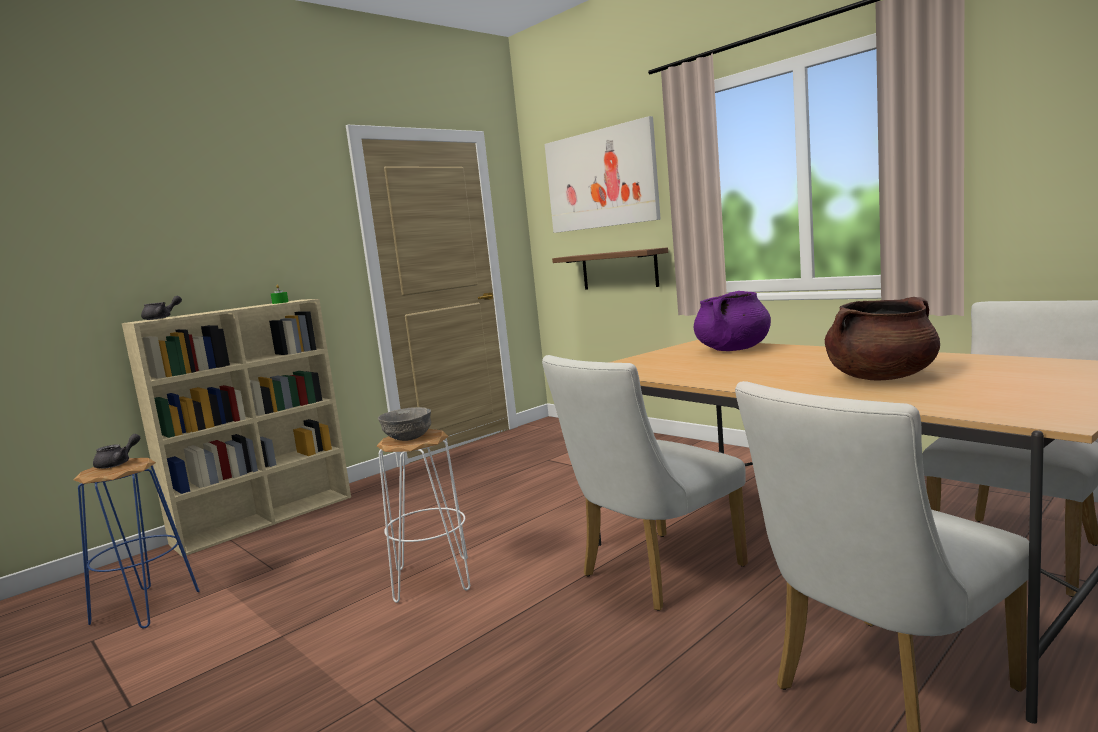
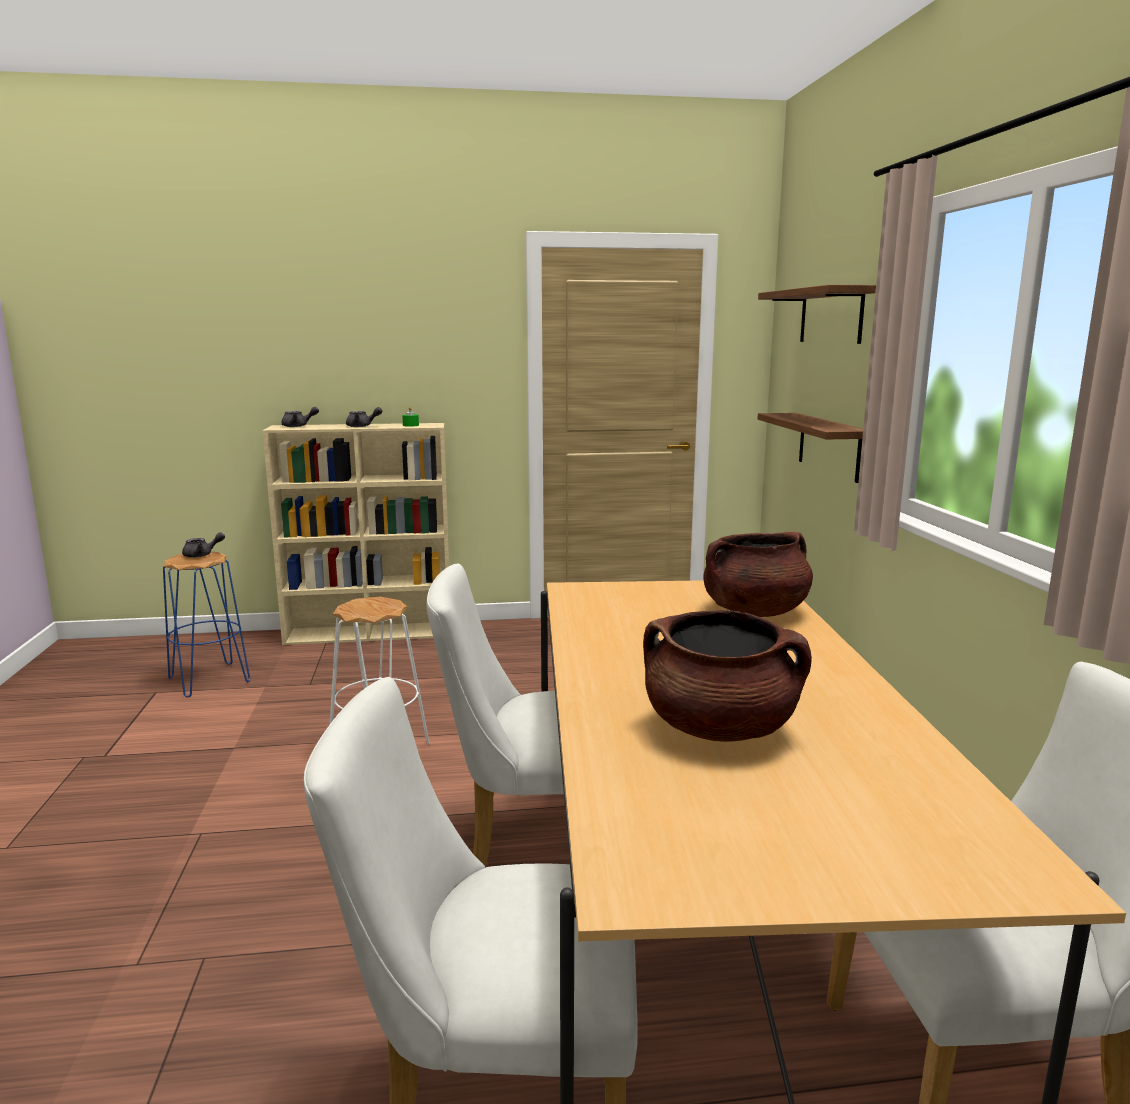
camera: 35 degrees right, 5 degrees up
(234, 308) = (362, 426): none -> grey teapot
(409, 437) = (366, 606): grey bowl -> none
(601, 179) = (831, 316): picture -> shelf
(733, 349) = (754, 612): purple cooking pot -> brown cooking pot

